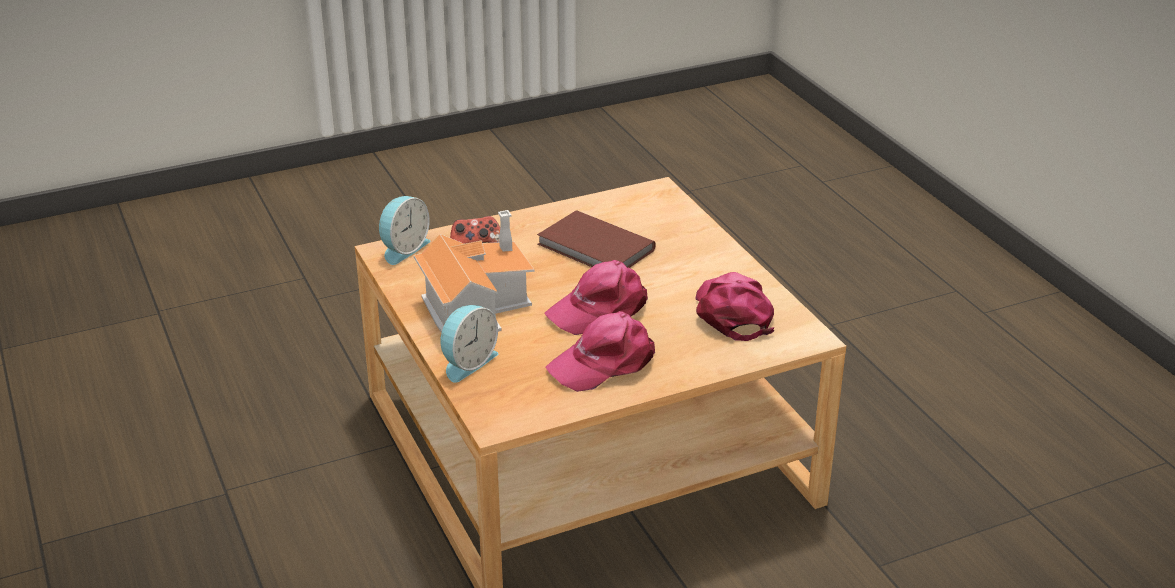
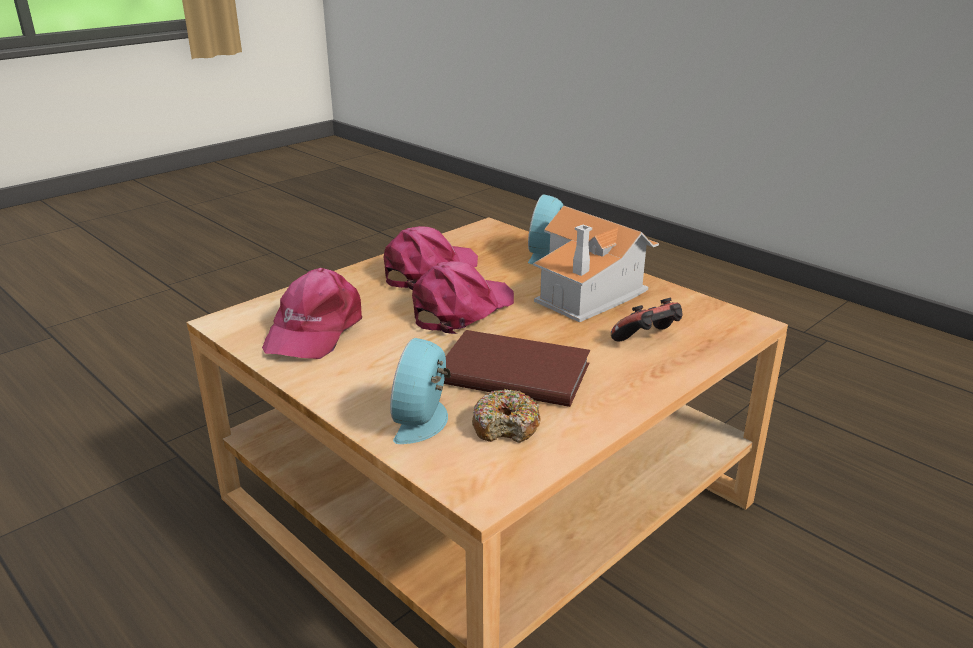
camera: 160 degrees right, 5 degrees down
(403, 249) = (731, 329): alarm clock -> alarm clock (425, 420)
(624, 216) = (506, 426): none -> donut
(733, 313) = (314, 329): pink cap -> pink cap turned 45 degrees clockwise

